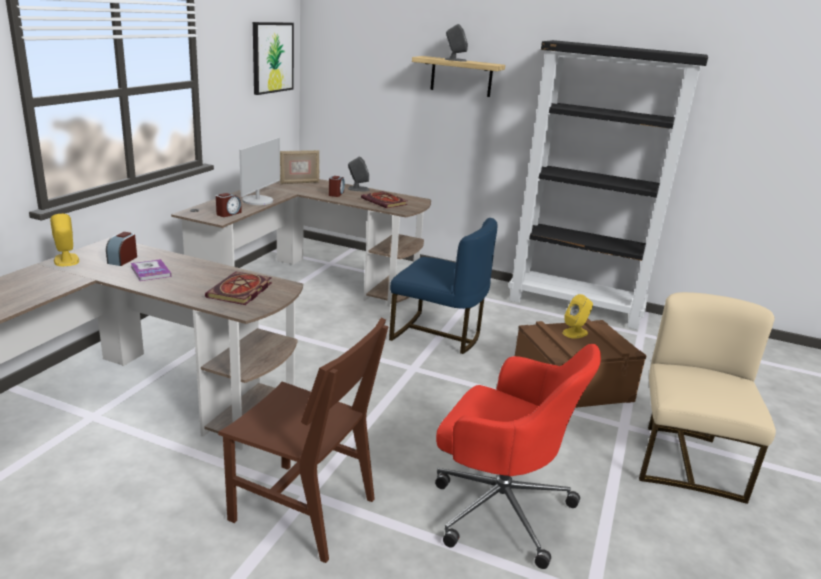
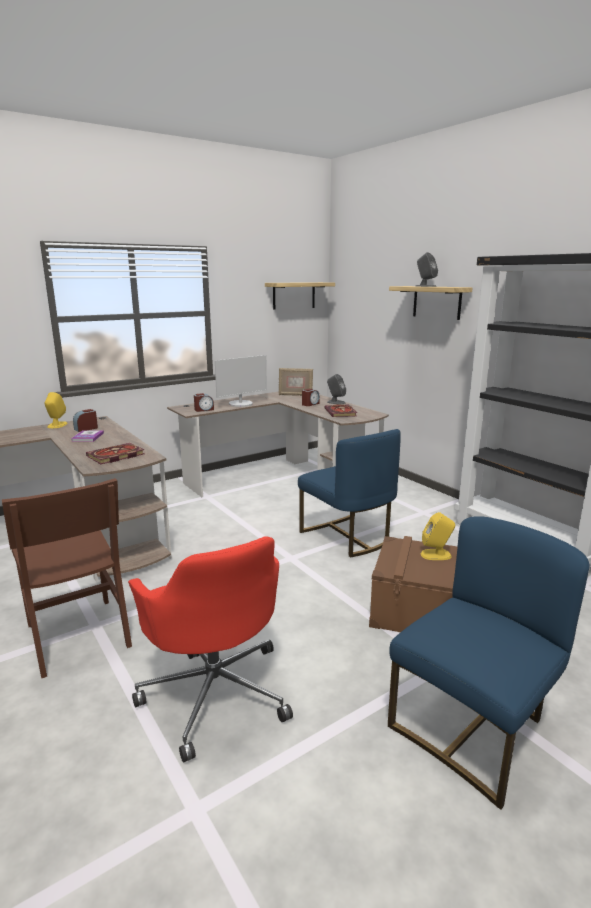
camera: 35 degrees right, 5 degrees down
(272, 57) = (294, 295): picture -> shelf
(686, 460) = (474, 729): beige chair -> blue chair

